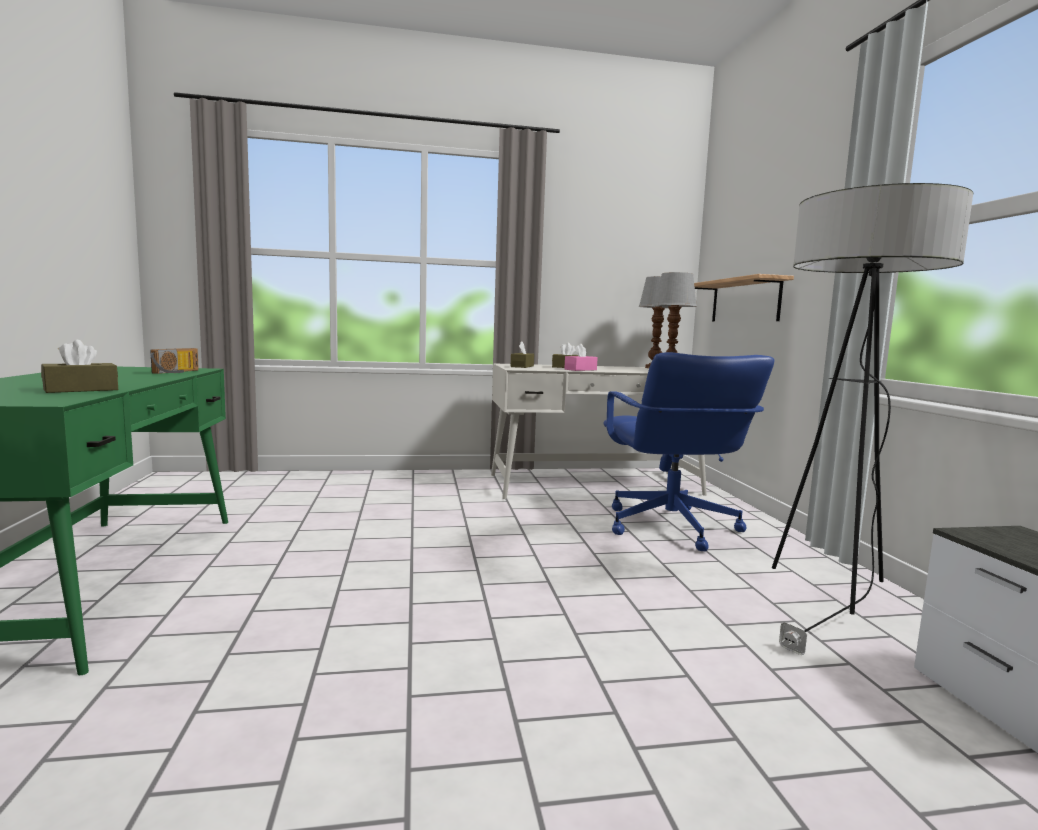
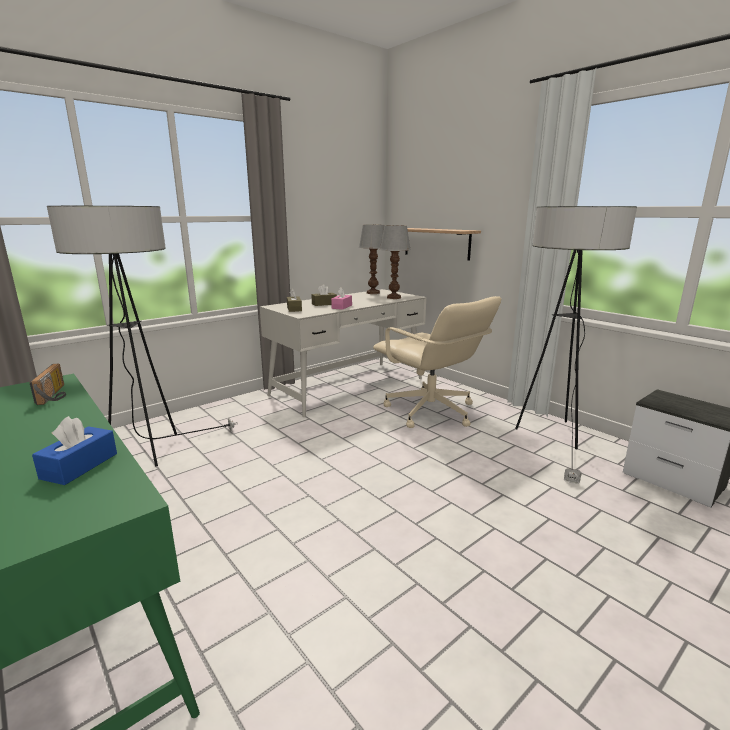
camera: 30 degrees left, 10 degrees up
(81, 389) = (79, 466): brown tissue box -> blue tissue box
(323, 494) = (153, 454): none -> floor lamp
(670, 527) = (431, 412): blue office chair -> beige office chair

